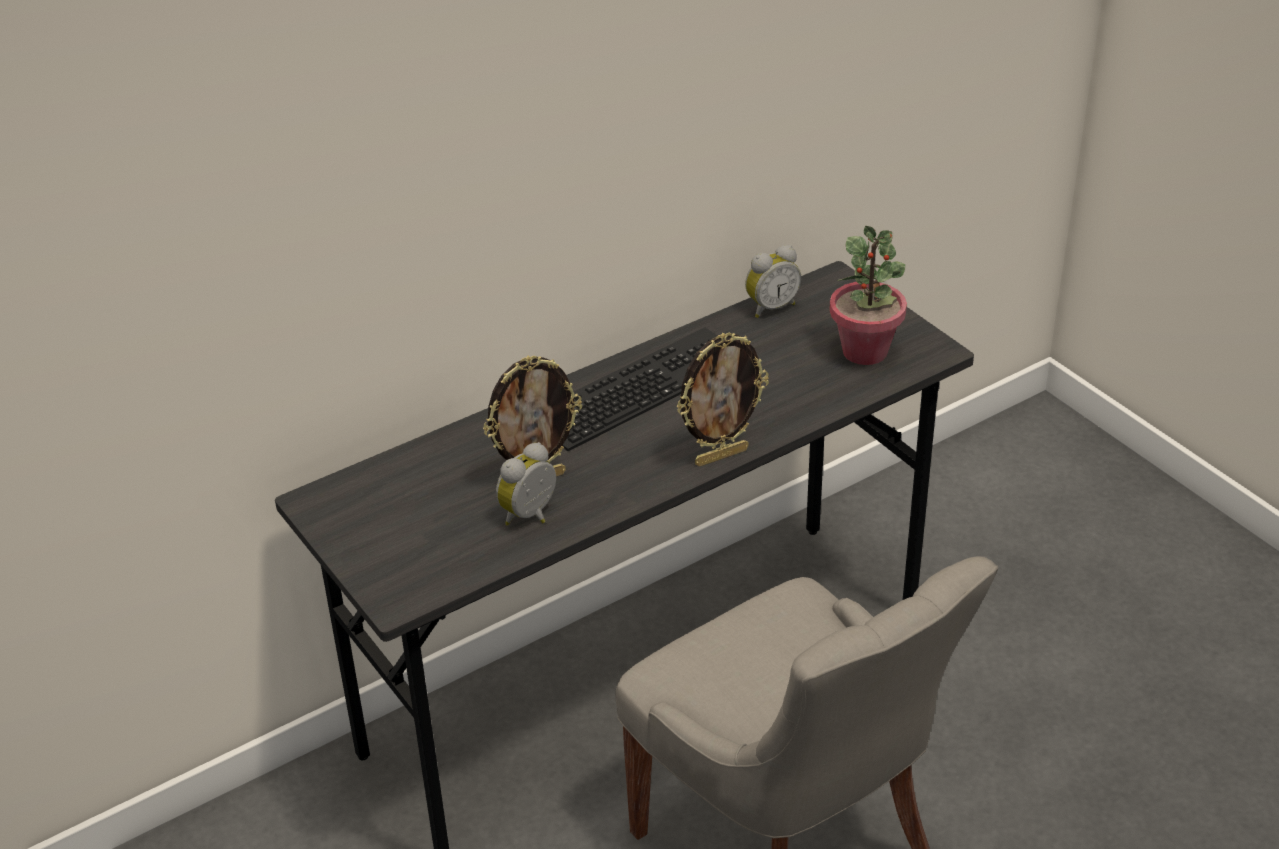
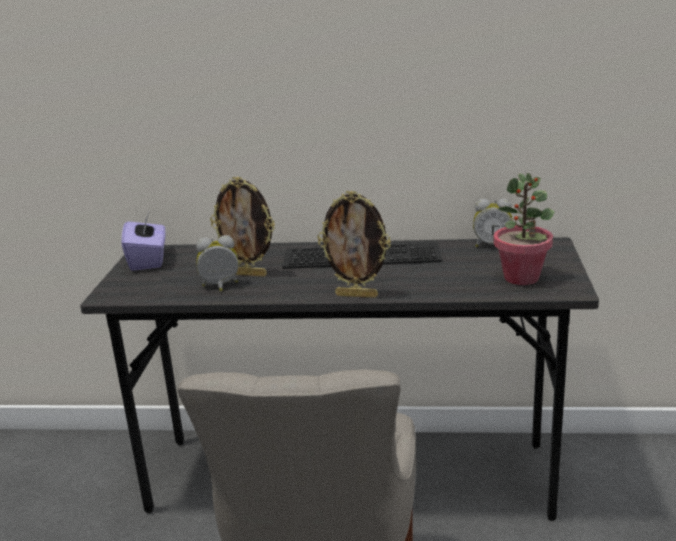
camera: 40 degrees right, 15 degrees down
(350, 515) = (148, 260): none -> purple tissue box

